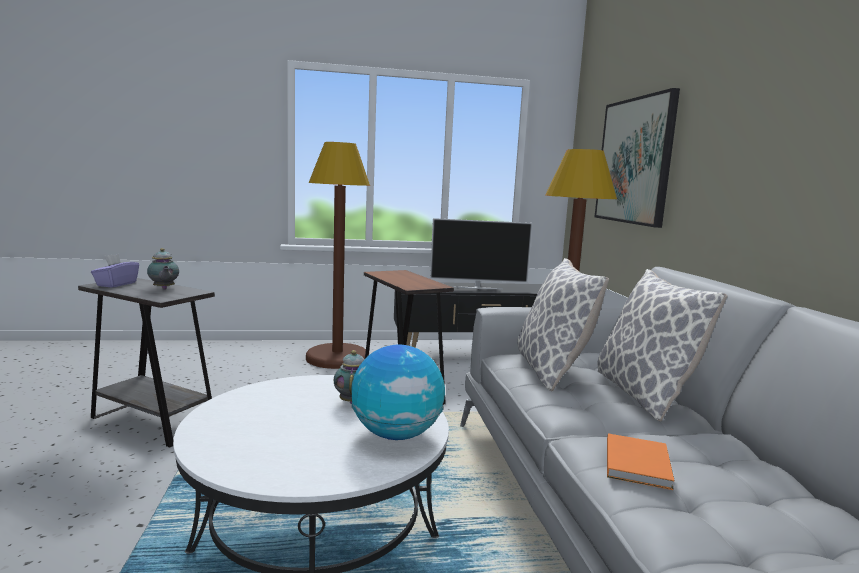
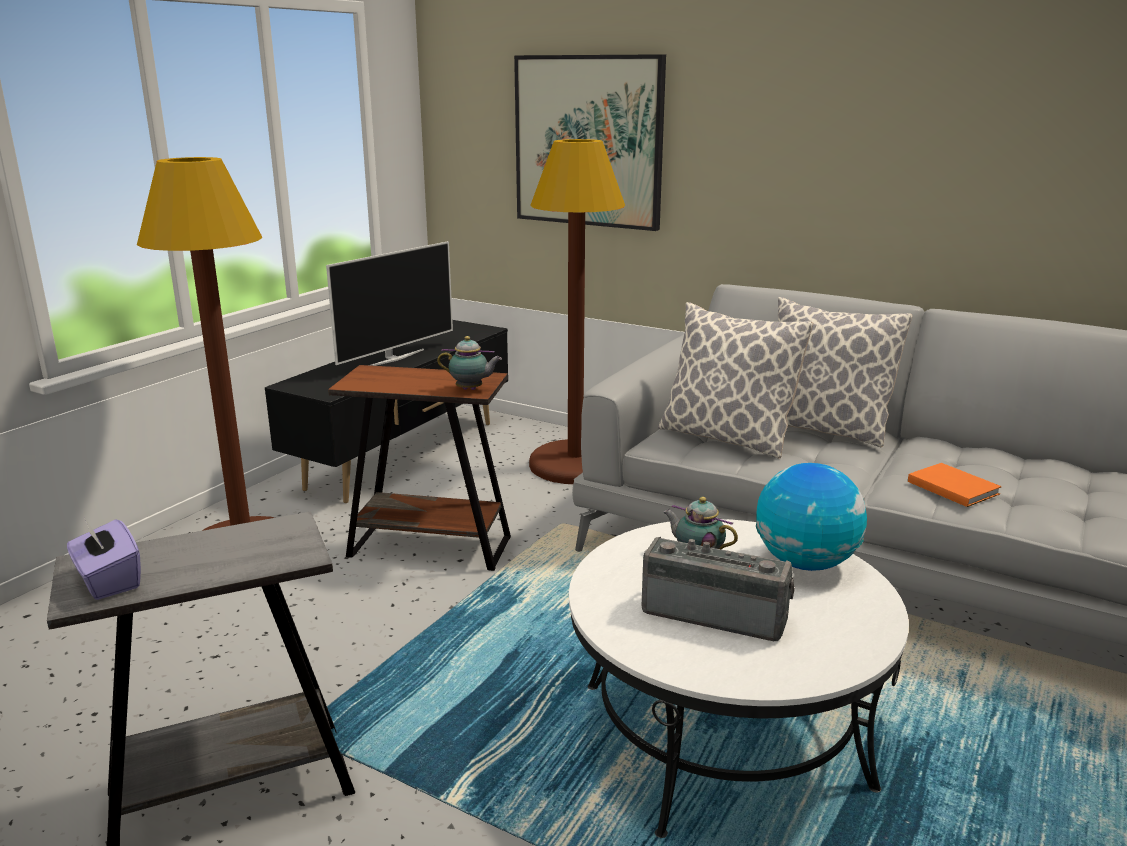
camera: 50 degrees left, 10 degrees up
(164, 289) = (225, 545): teapot -> teapot (471, 389)
(282, 421) = (715, 613): none -> radio

